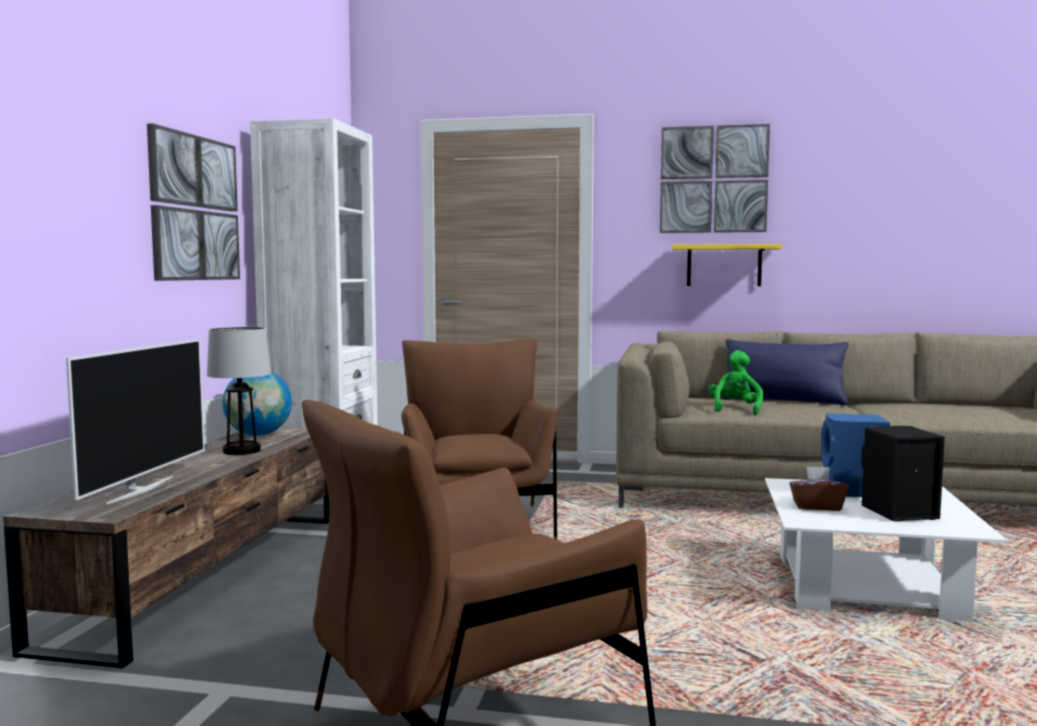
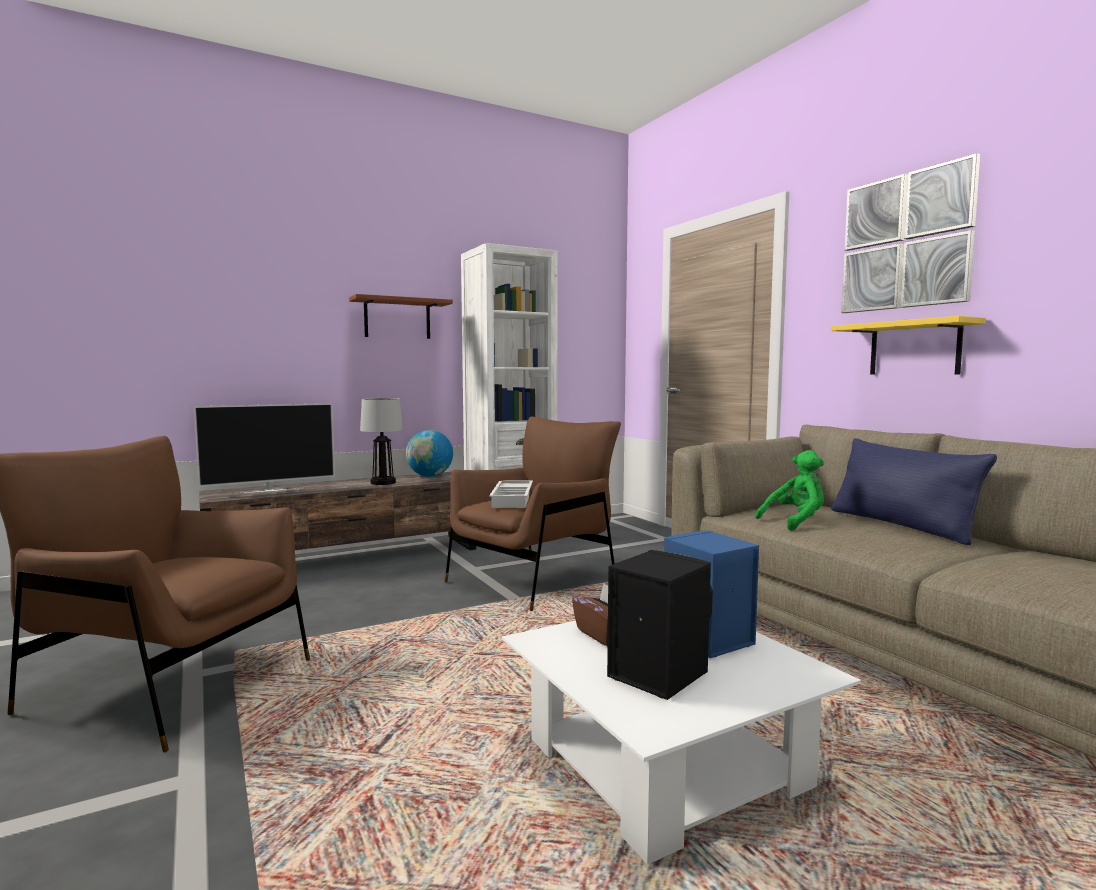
camera: 50 degrees right, 0 degrees up
(194, 208) = (397, 319): picture -> brown shelf
(471, 436) = (513, 499): none -> white tray

